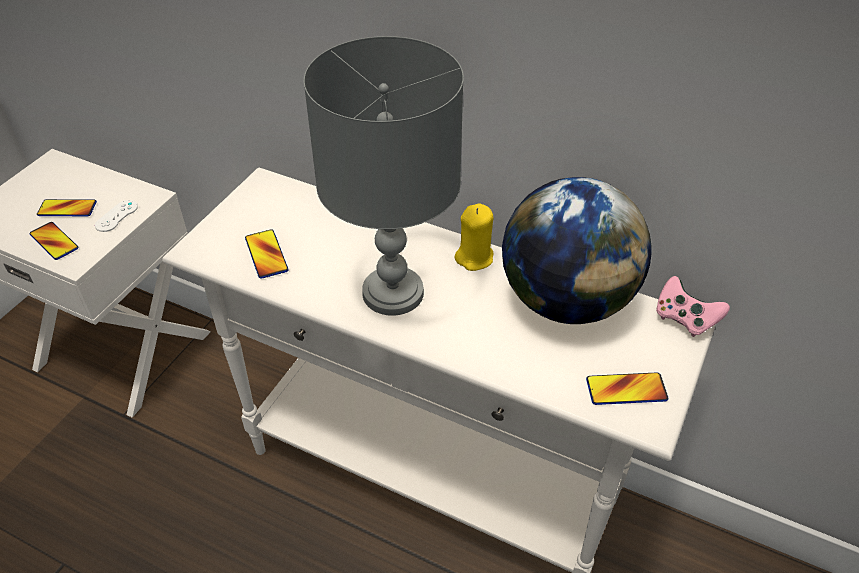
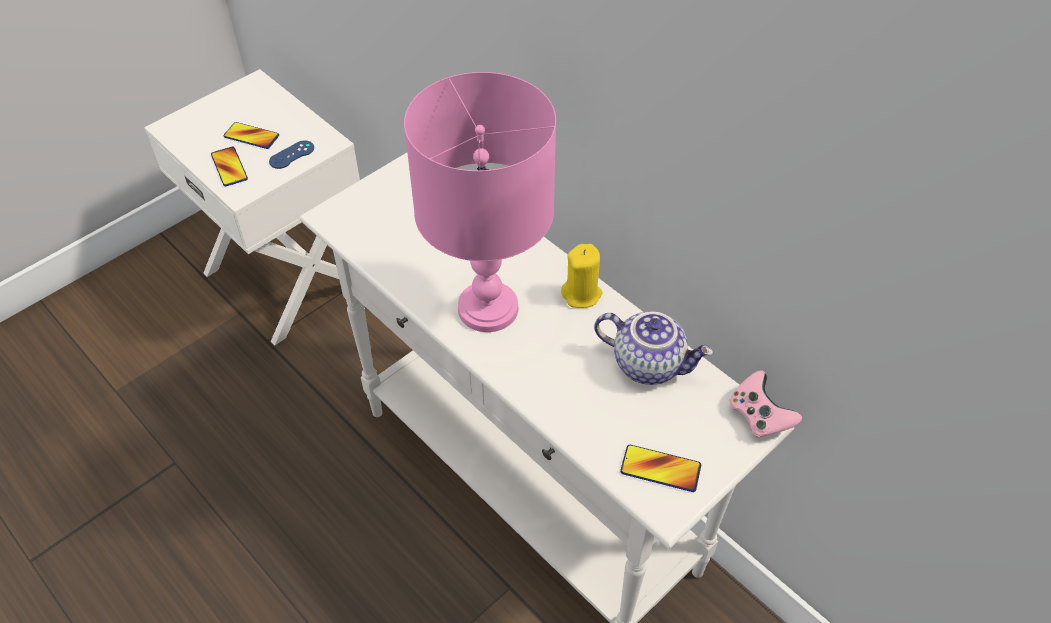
camera: 20 degrees right, 5 degrees up
(116, 216) = (292, 155): white game controller -> blue game controller
(266, 255) = (390, 238): phone -> none
(394, 292) = (489, 308): grey table lamp -> pink table lamp
(566, 300) = (649, 363): globe -> teapot

